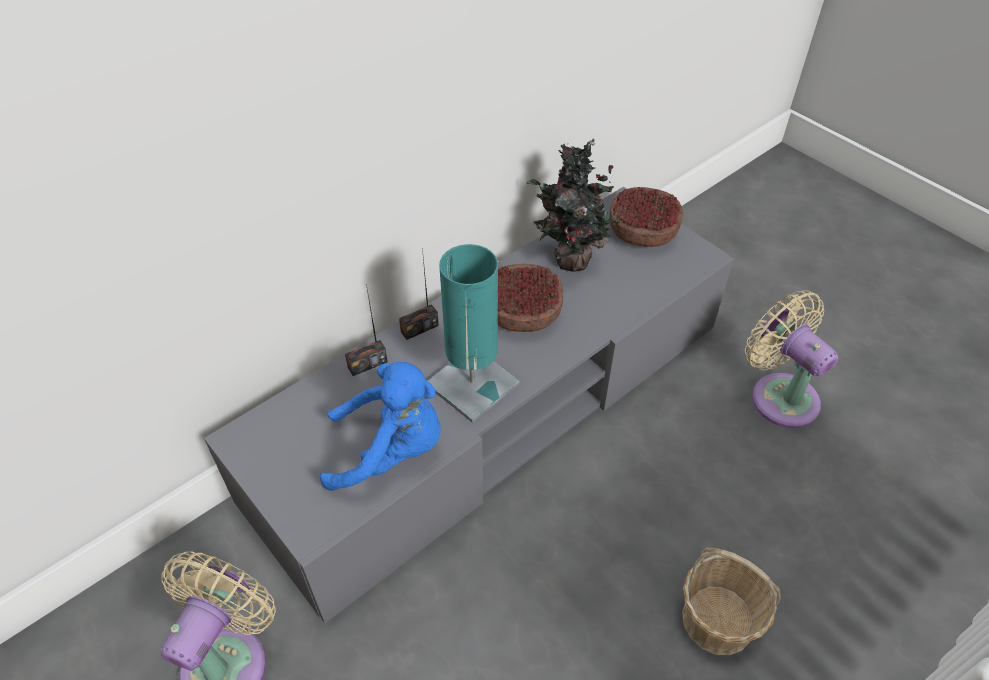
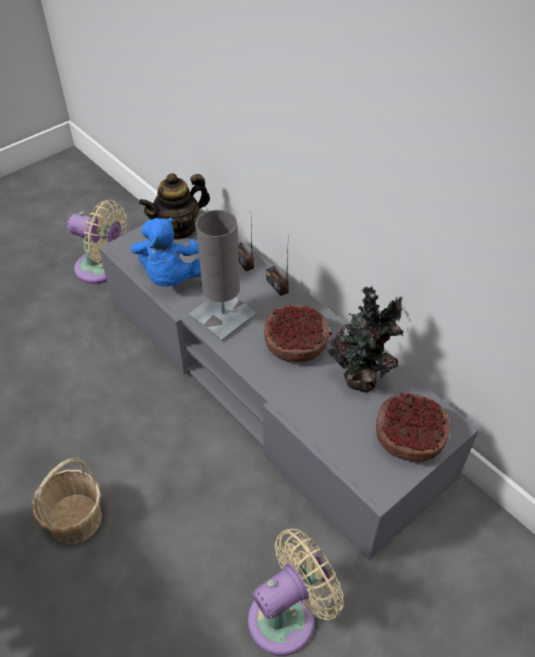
camera: 90 degrees right, 0 degrees up
(277, 448) = (179, 229): none -> teapot
(472, 384) = (223, 315): turquoise table lamp -> grey table lamp

